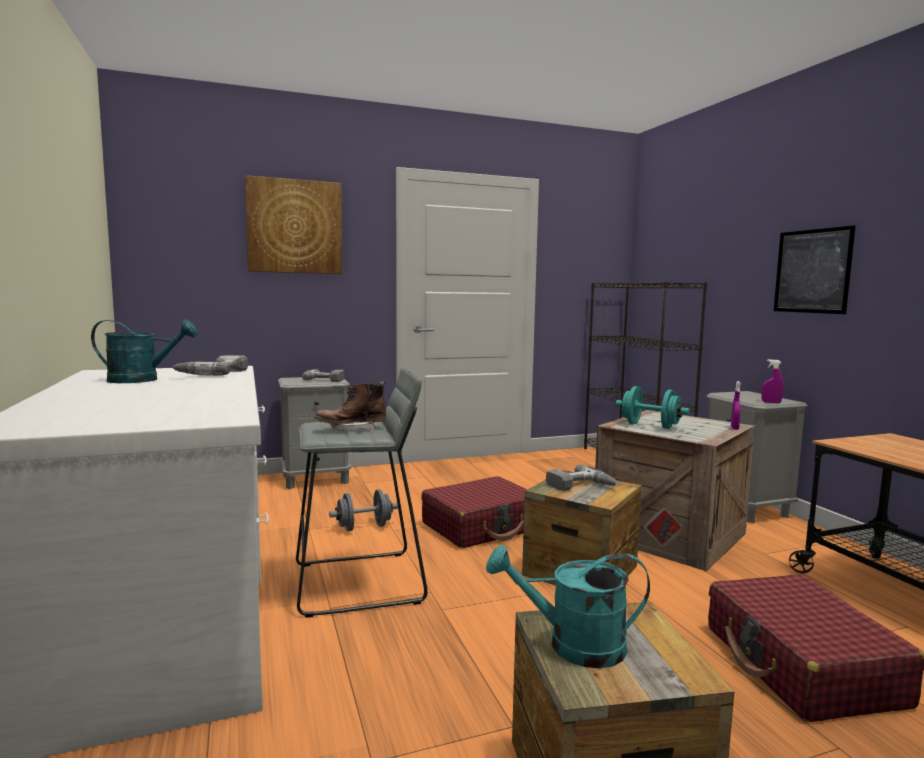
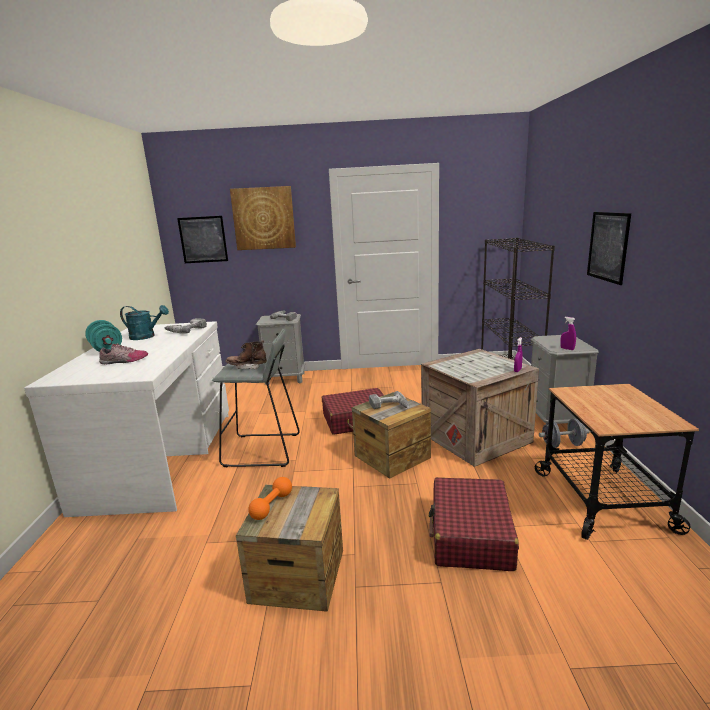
camera: 20 degrees right, 10 degrees up
(147, 404) = (124, 361): none -> shoe
(189, 250) = (203, 239): none -> picture
(364, 527) = (289, 415): grey dumbbell -> grey dumbbell (562, 445)
(572, 645) = (272, 506): turquoise watering can -> orange dumbbell
(650, 426) = (457, 365): turquoise dumbbell -> turquoise dumbbell (106, 349)

